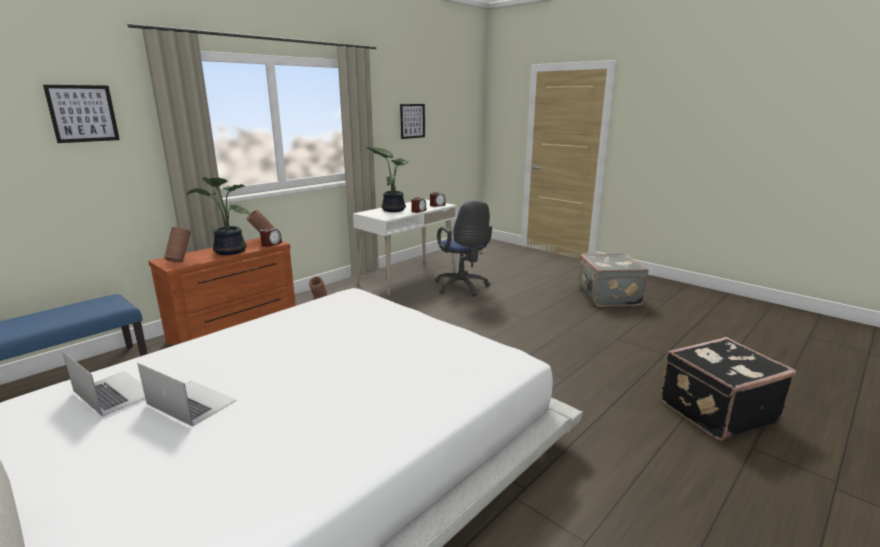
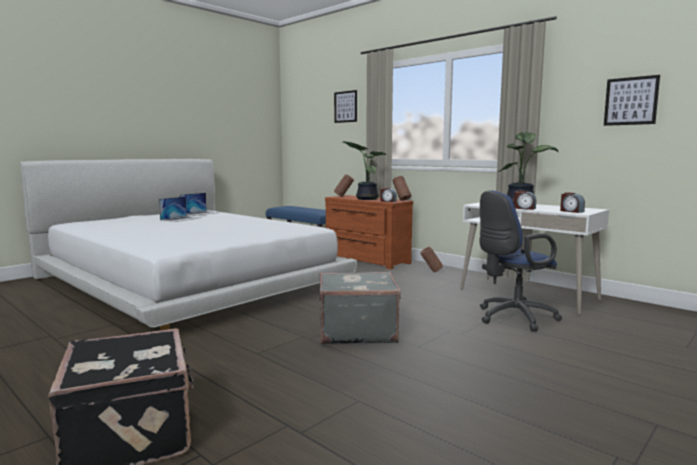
camera: 90 degrees right, 10 degrees down
(608, 297) = (561, 424): grey suitcase -> grey suitcase (356, 331)

